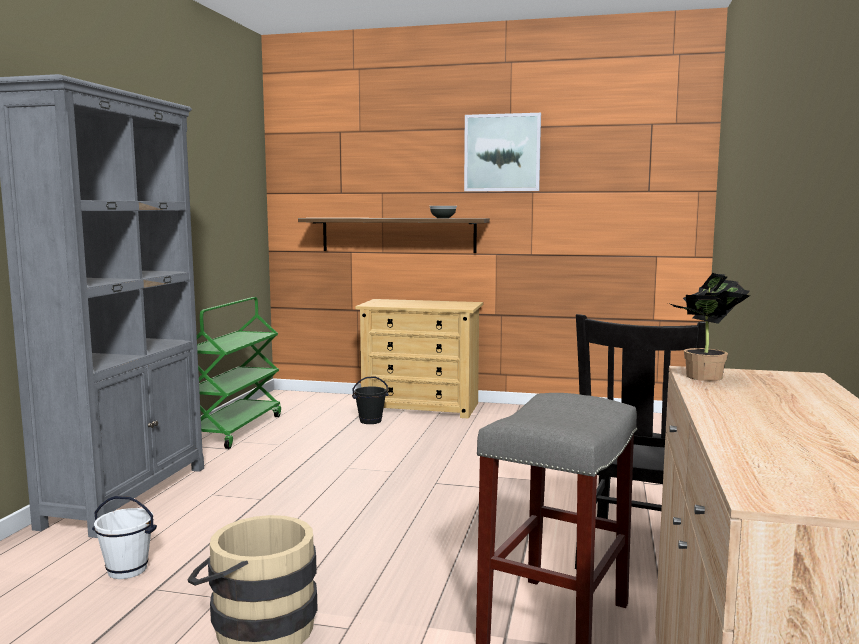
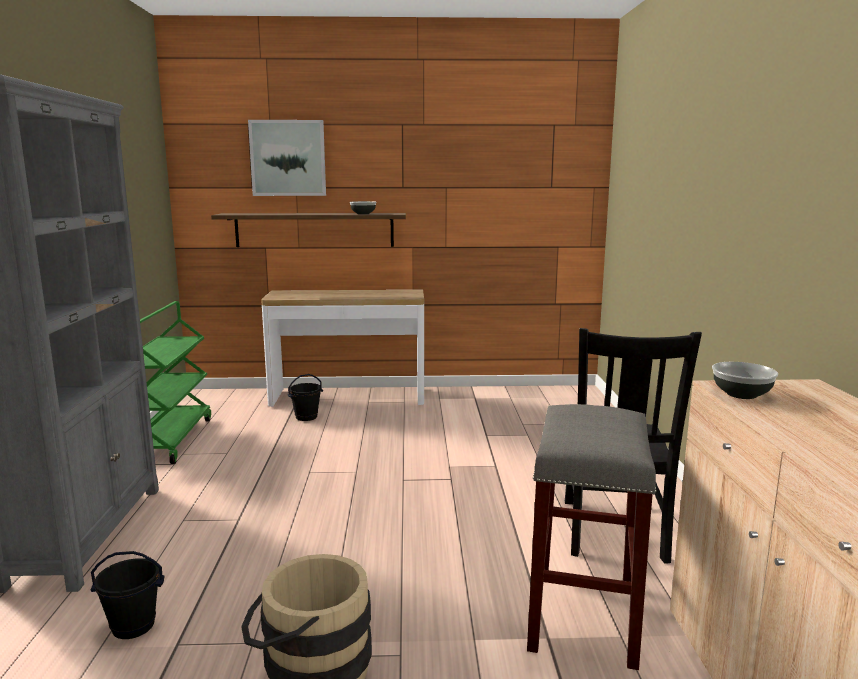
camera: 15 degrees left, 5 degrees up
(128, 570) = (133, 626): white bucket -> black bucket
(421, 407) = (348, 397): beige dresser -> console table
(502, 153) = (416, 149): picture -> picture (288, 158)
(705, 378) = (741, 394): potted plant -> bowl

